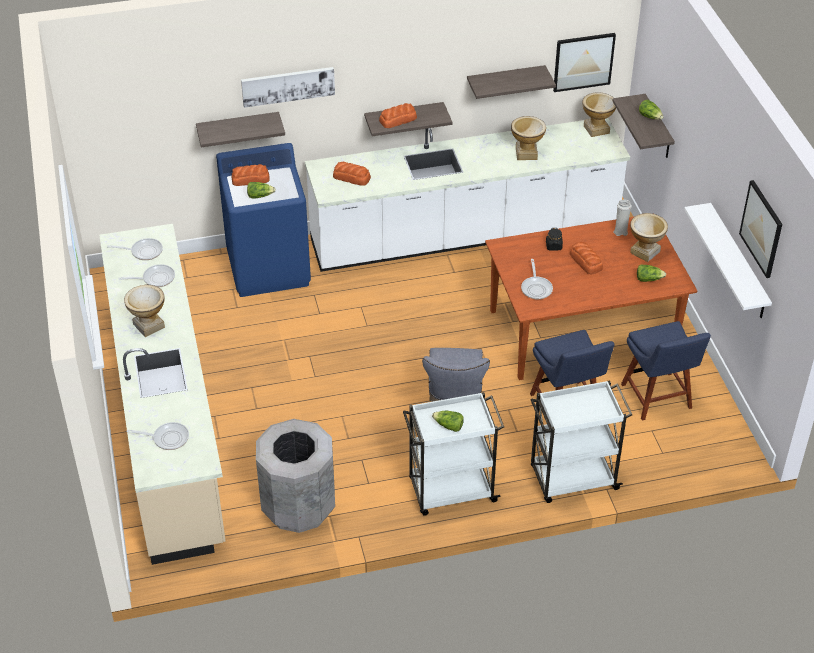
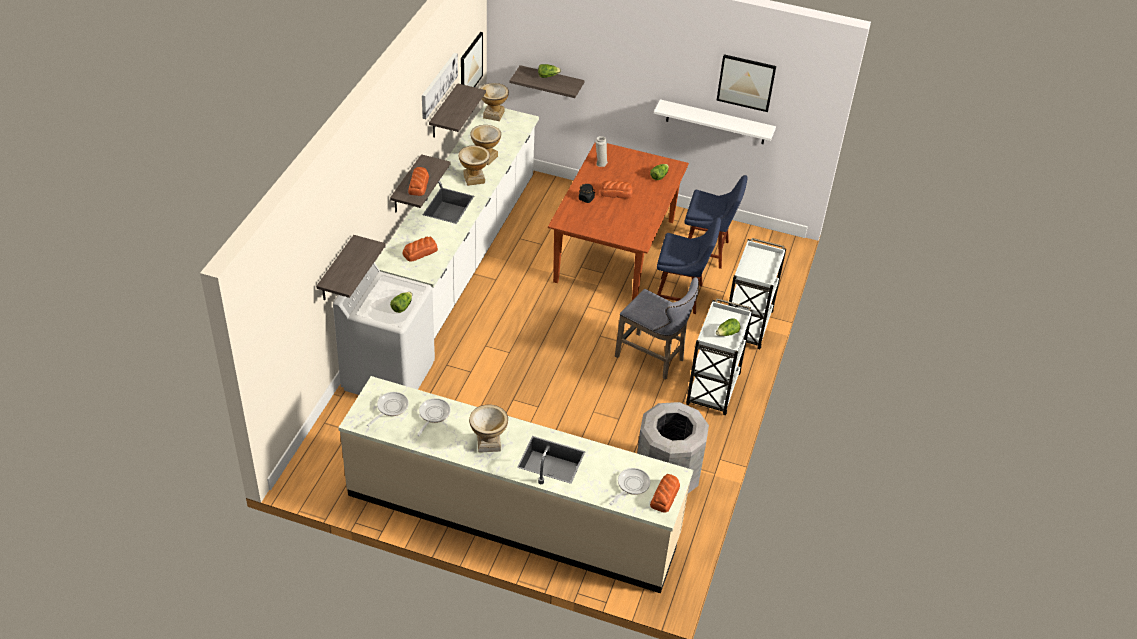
camera: 60 degrees left, 0 degrees up
(251, 179) = (375, 302): bread -> bread (665, 496)
(269, 268) = (389, 375): blue washing machine -> white washing machine
(288, 86) = (356, 206): picture -> picture (438, 85)
(536, 288) = (622, 228): frying pan -> none
(645, 252) = (631, 164): vase -> vase (474, 179)

